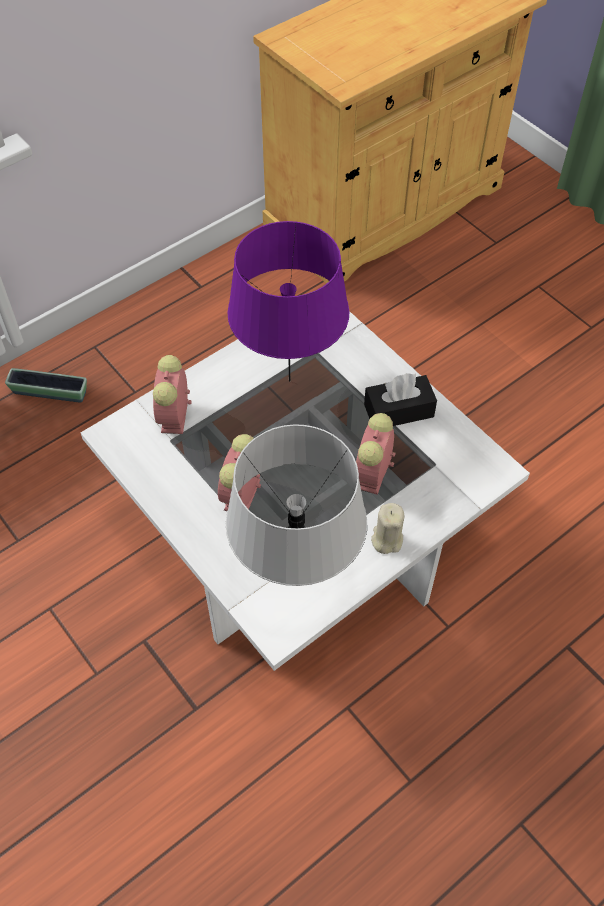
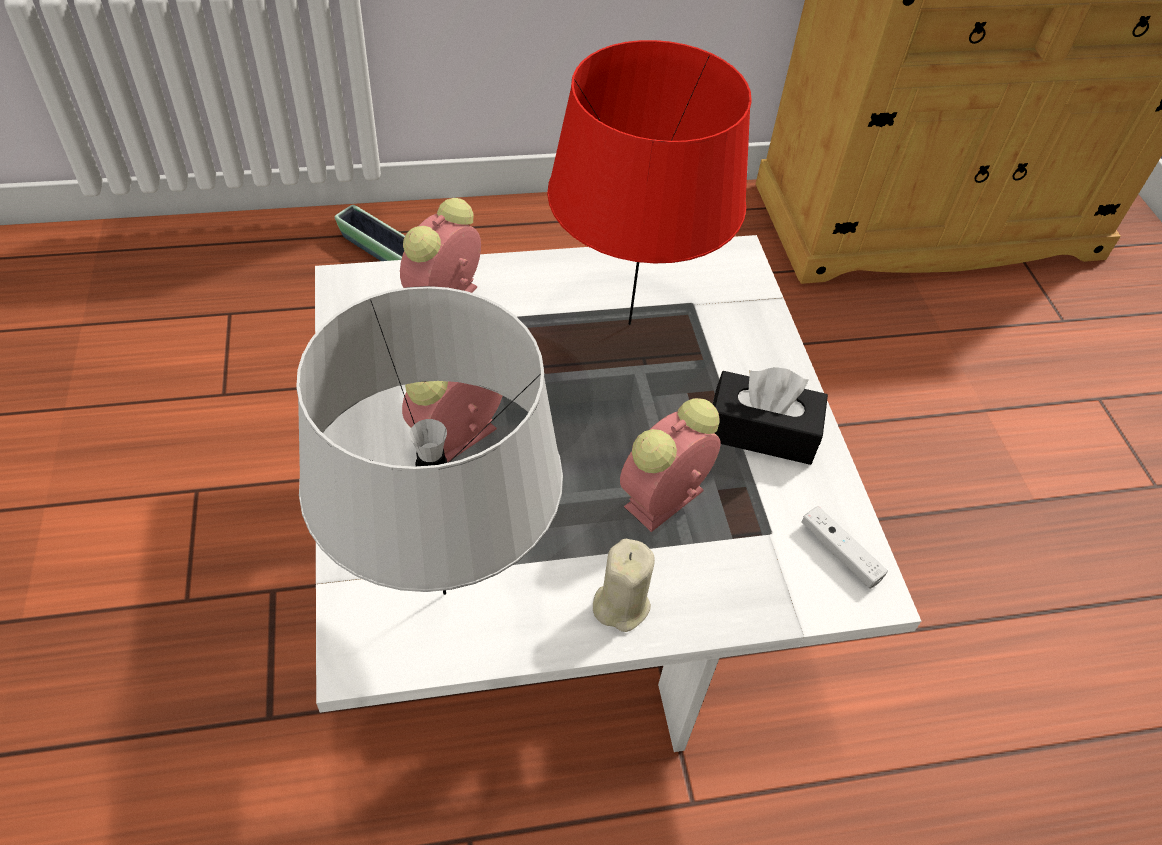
camera: 25 degrees right, 5 degrees down
(290, 381) = (630, 324): purple table lamp -> red table lamp
(474, 458) = (840, 553): none -> white game controller

